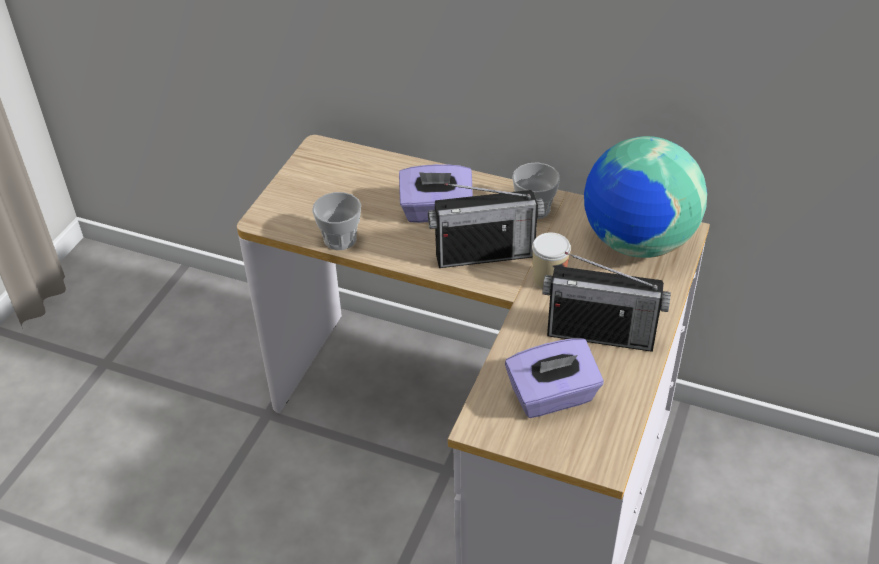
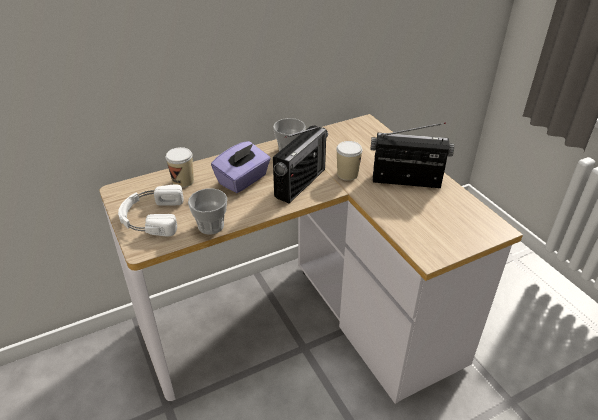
camera: 50 degrees left, 5 degrees down
(308, 194) = (151, 217): none -> white headphones
(383, 175) = (183, 181): none -> cup
(552, 397) = (434, 219): purple tissue box -> none
(600, 334) = (406, 181): radio -> radio turned 135 degrees counterclockwise
(637, 242) = (356, 137): globe -> none

